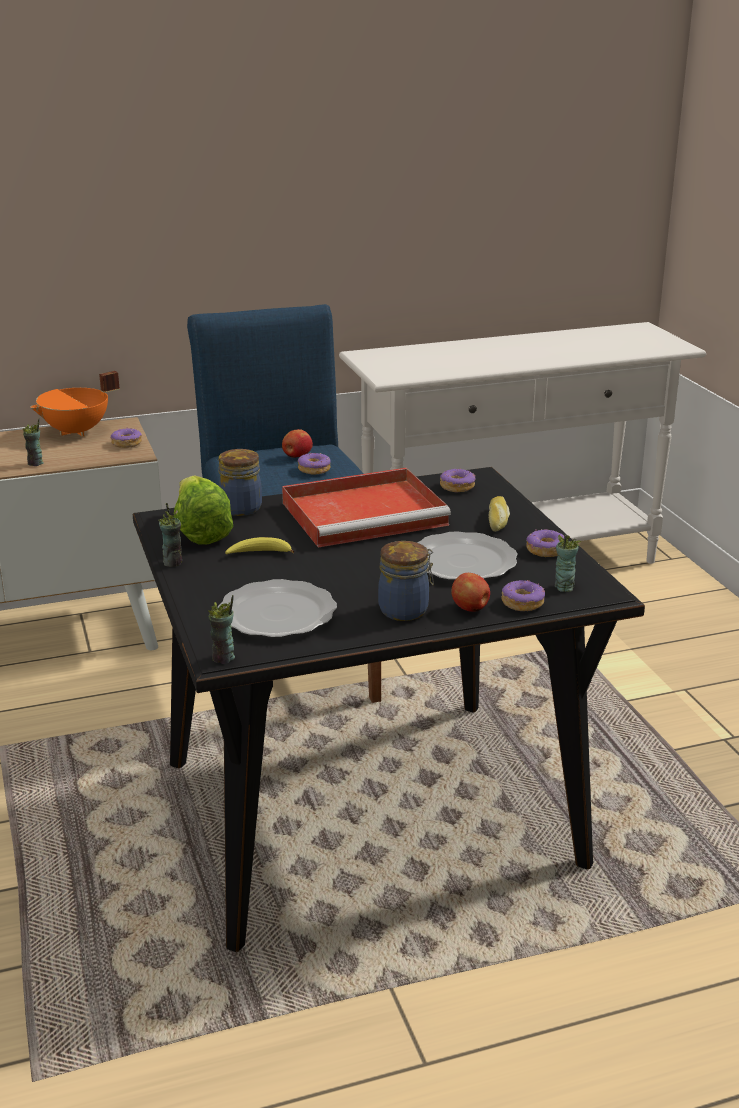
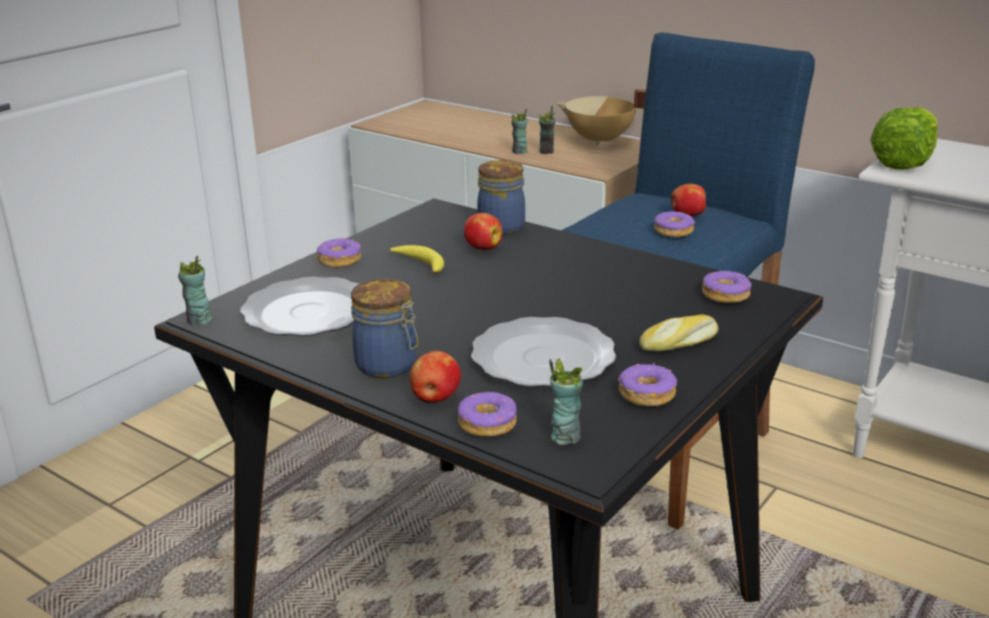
camera: 55 degrees right, 0 degrees up
(77, 432) = (600, 141): orange cooking pot -> beige cooking pot
(126, 443) = (612, 161): donut -> donut (339, 260)
(173, 562) = (356, 241): cup -> cup (547, 152)
(200, 532) = (428, 230): lettuce -> lettuce (904, 162)
(267, 526) = (482, 248): none -> apple
(367, 513) = (581, 276): red tray -> none

